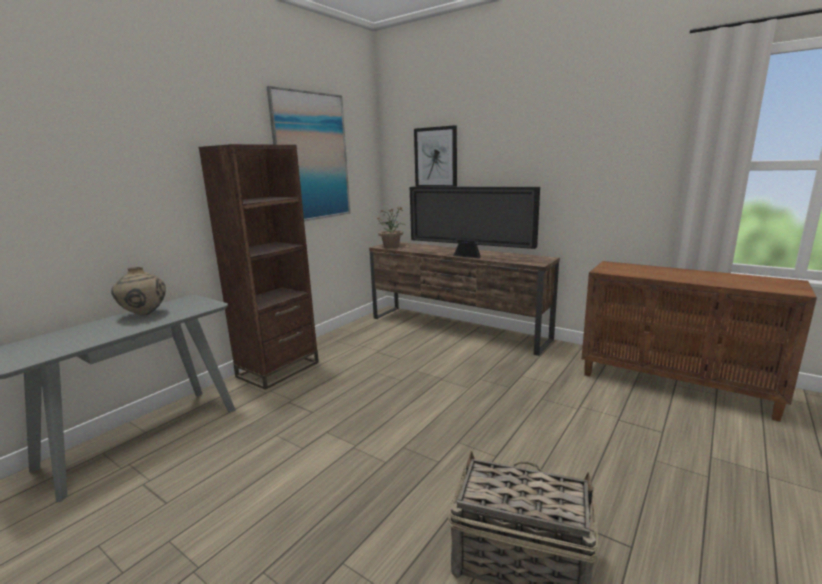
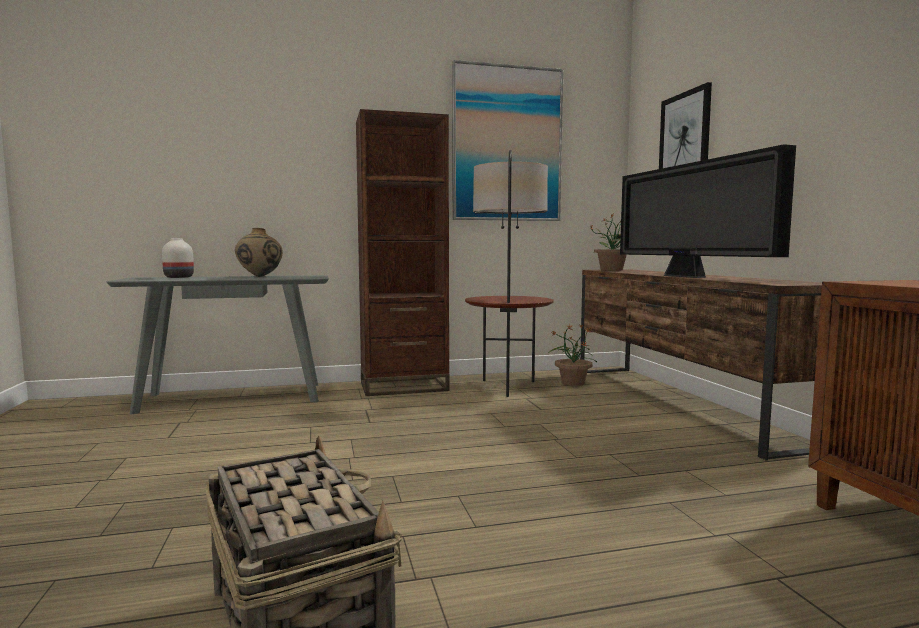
camera: 40 degrees right, 10 degrees down
(47, 339) = (178, 277): none -> white vase
(351, 346) = (508, 387): none -> floor lamp
(383, 329) = (572, 383): none -> potted plant

